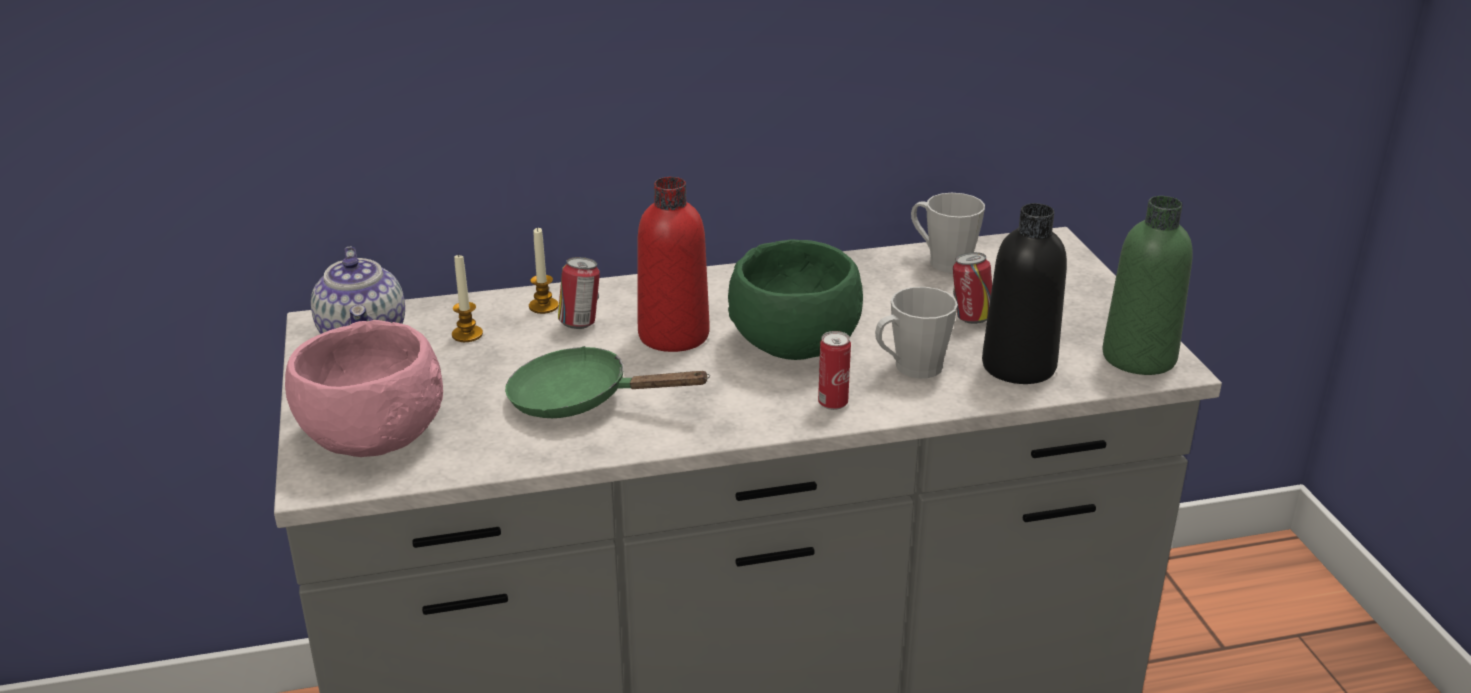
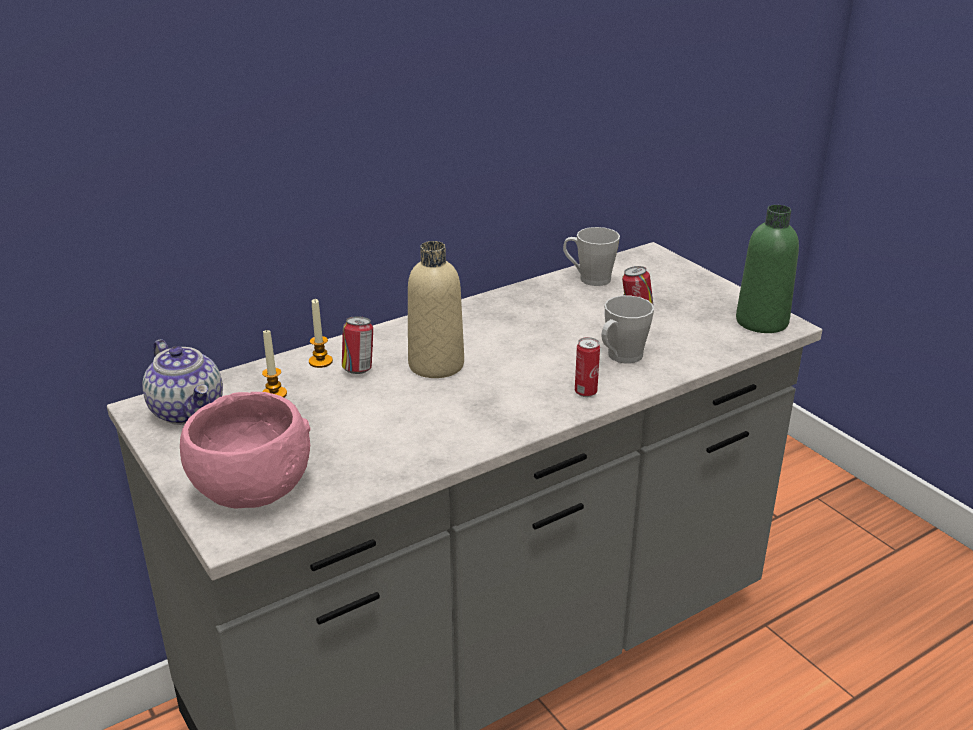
camera: 20 degrees left, 0 degrees up
(581, 400) = (400, 426): green frying pan -> none
(673, 335) = (436, 365): red bottle -> beige bottle
(792, 343) = (527, 355): green bowl -> none
(1018, 366) = (690, 342): black bottle -> none

